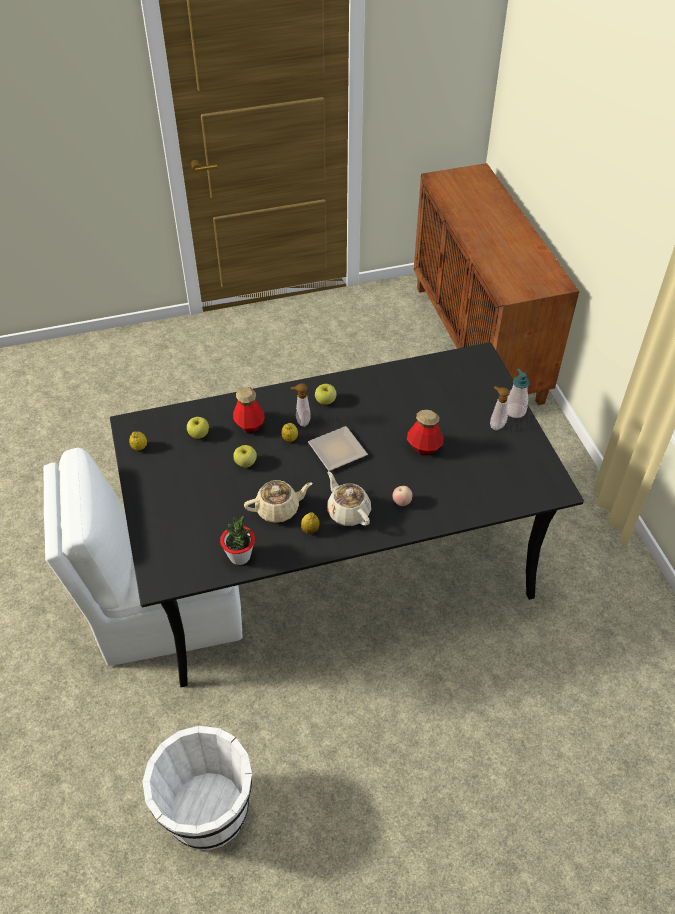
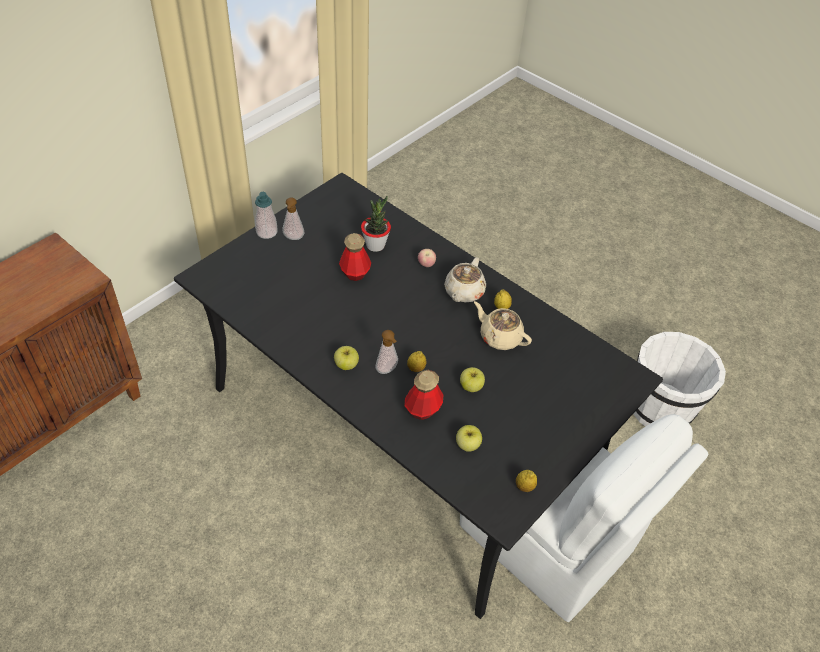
camera: 125 degrees left, 0 degrees up
(240, 556) = (565, 338): potted plant -> potted plant (375, 245)
(338, 449) = (401, 328): plate -> none

